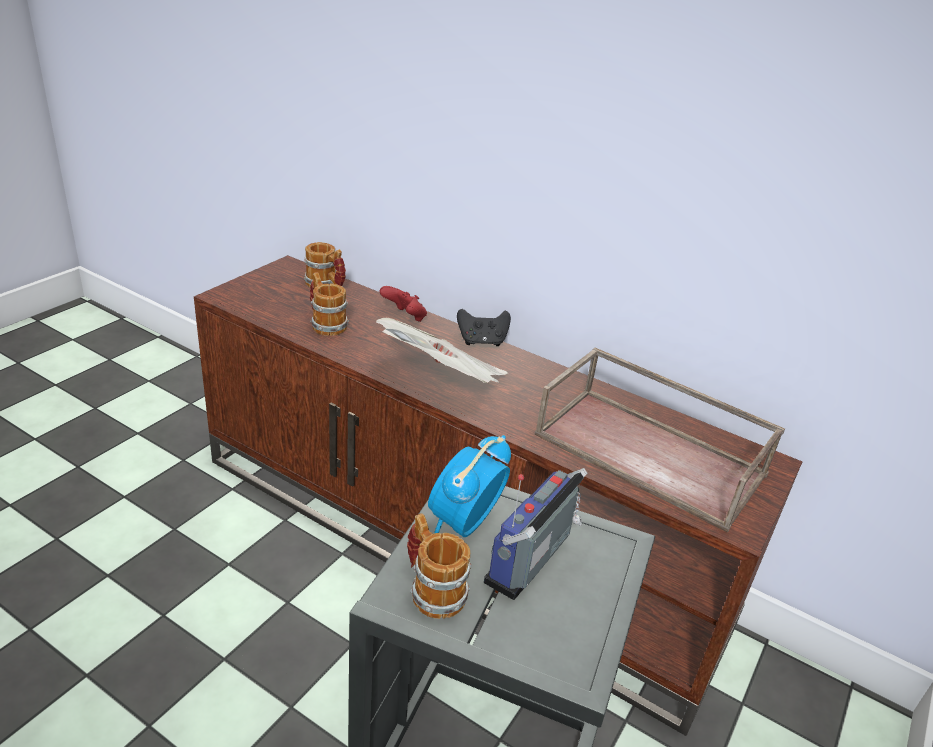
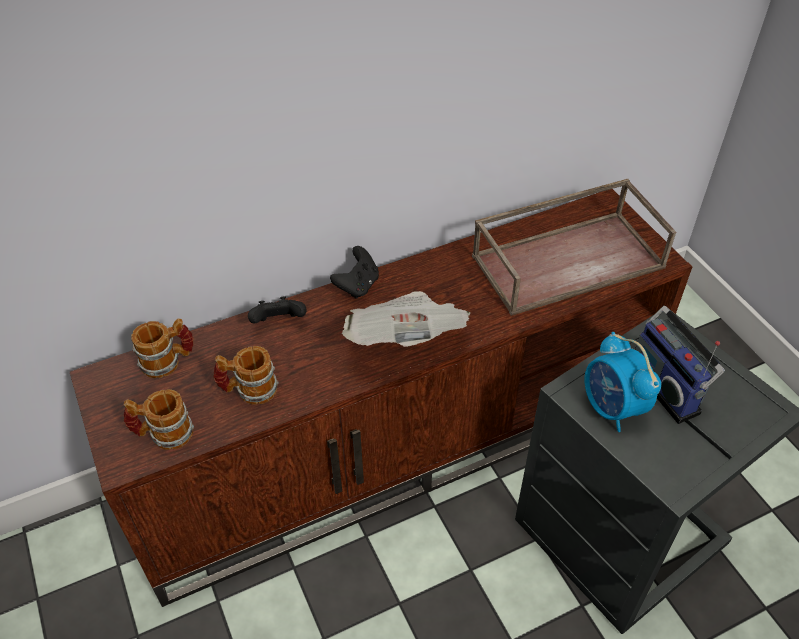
camera: 55 degrees left, 15 degrees up
(405, 317) = (279, 323): red game controller -> black game controller
(432, 589) = (674, 456): mug -> mug (163, 434)

